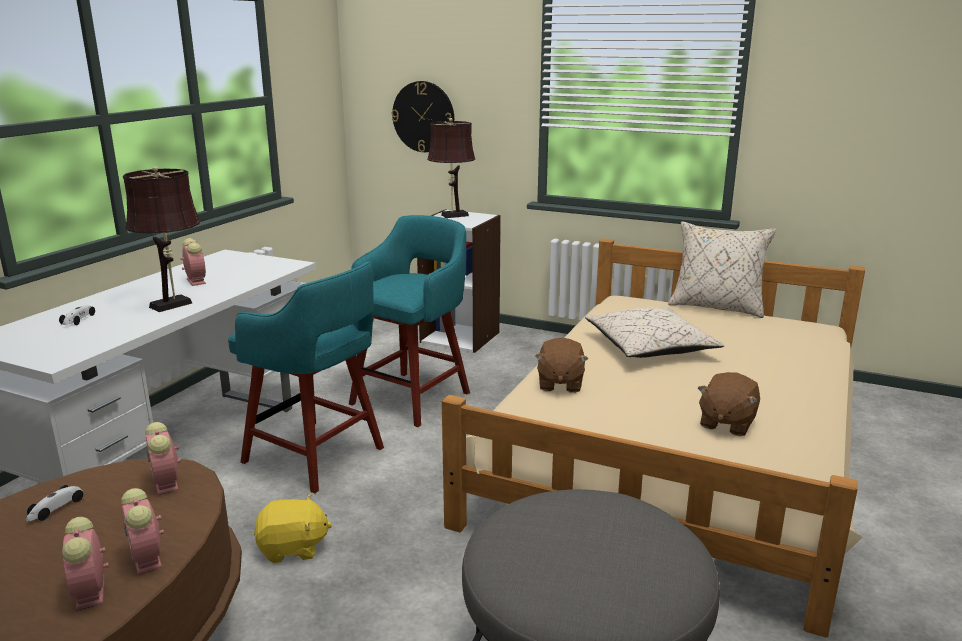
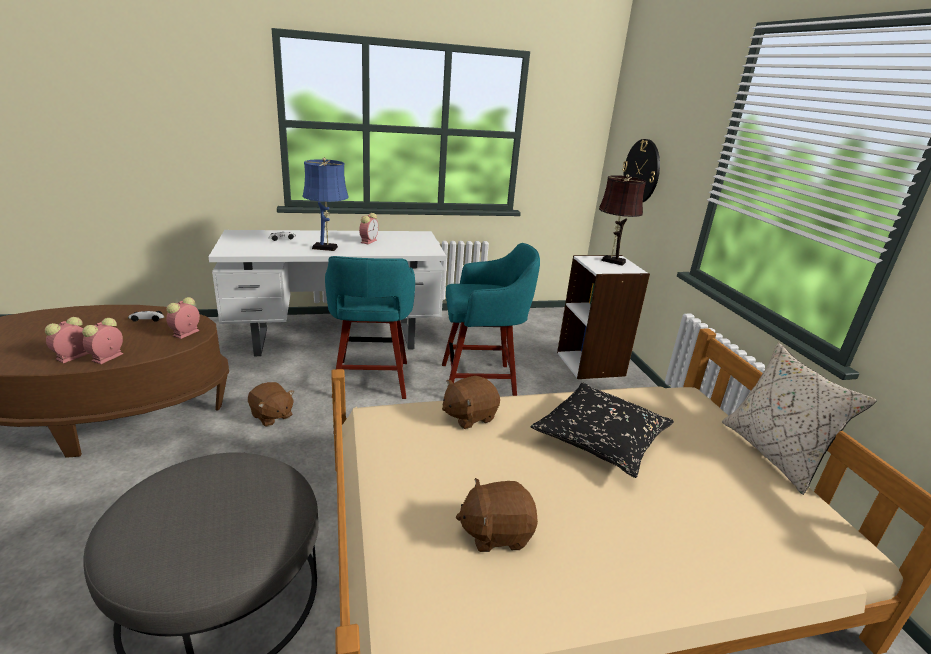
camera: 50 degrees right, 5 degrees up
(175, 304) = (327, 248): brown table lamp -> blue table lamp
(293, 548) = (271, 416): yellow plush toy -> brown plush toy
(649, 347) = (601, 439): beige pillow -> black pillow

